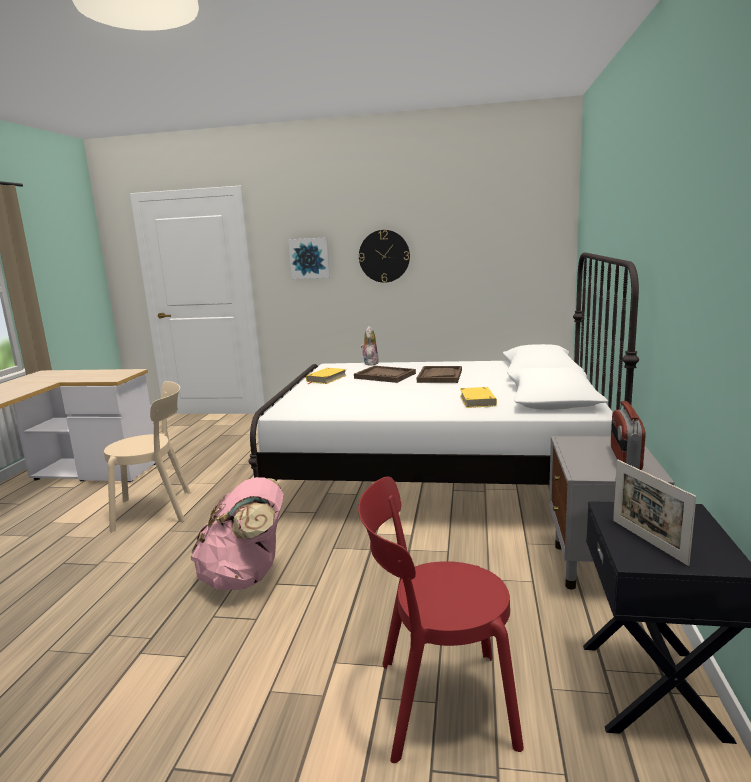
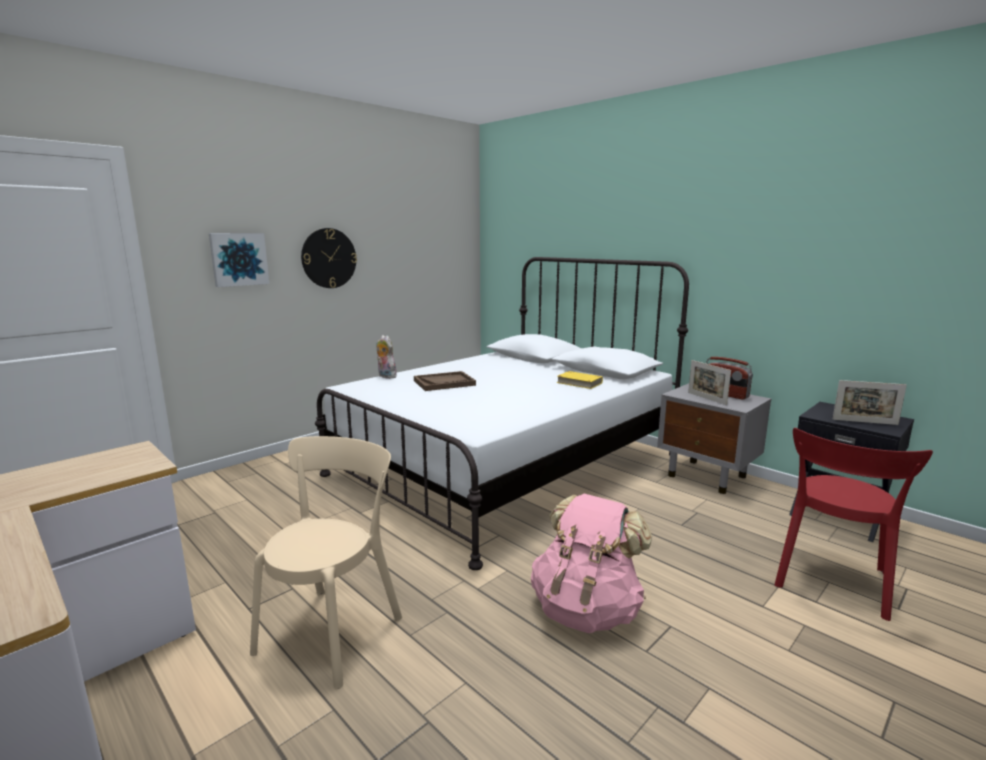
camera: 55 degrees left, 0 degrees up
(326, 378) = (398, 397): yellow book -> none
(439, 376) = (488, 373): brown tray -> none
(582, 454) = (706, 398): none -> picture frame

